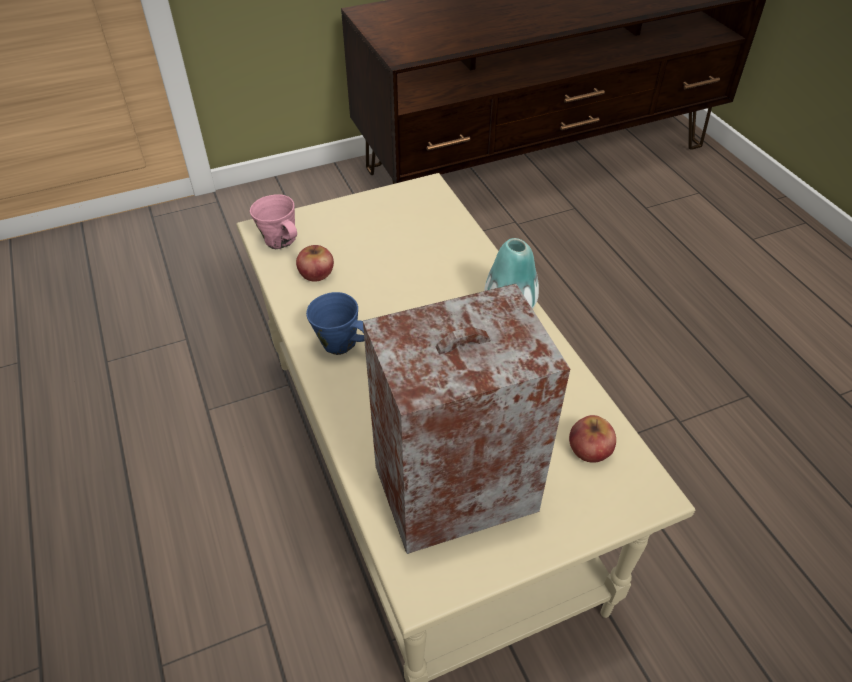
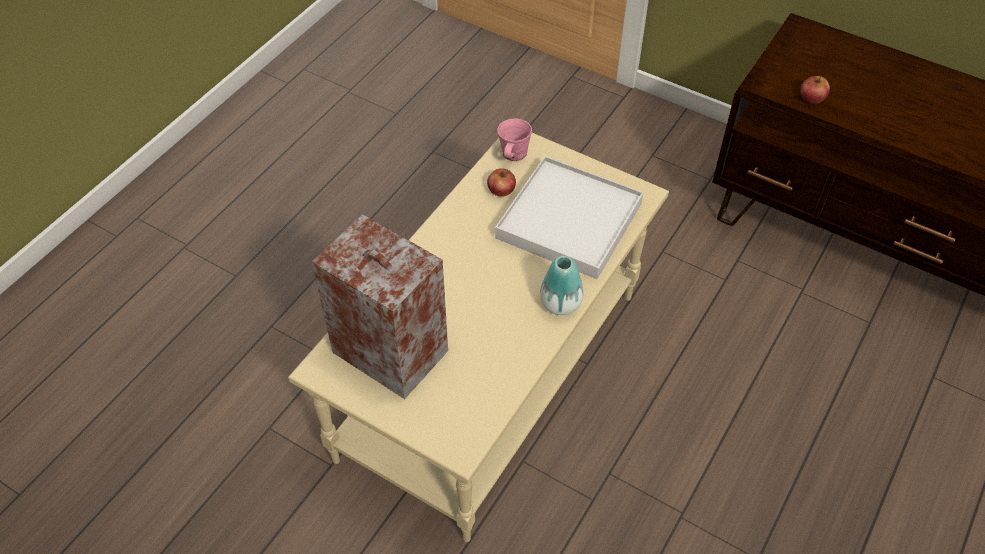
camera: 55 degrees right, 5 degrees up
(340, 343) = (453, 237): blue mug -> none
(409, 248) = (568, 221): none -> white tray
(589, 448) = (471, 403): apple -> apple (812, 97)

